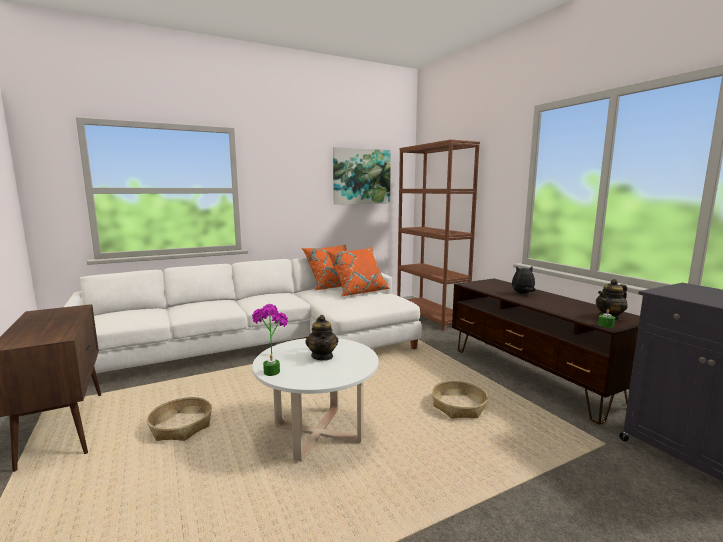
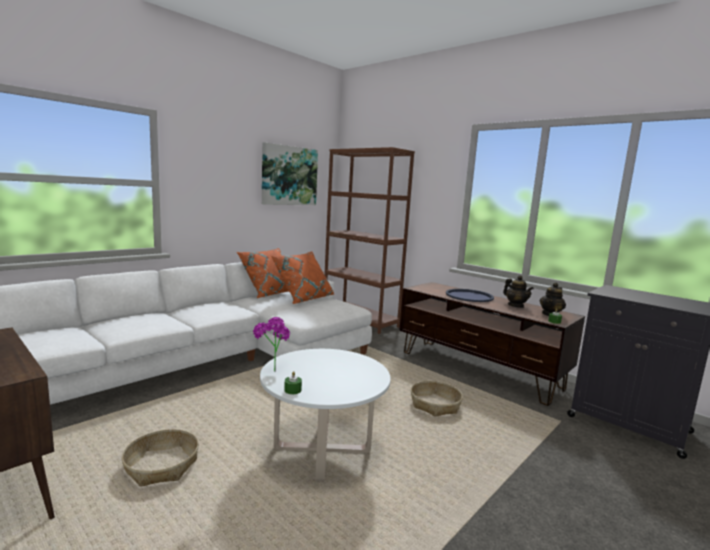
camera: 20 degrees left, 0 degrees up
(322, 356) = (330, 369): teapot -> teapot (516, 306)
(523, 294) = (469, 296): plush toy -> blue tray

